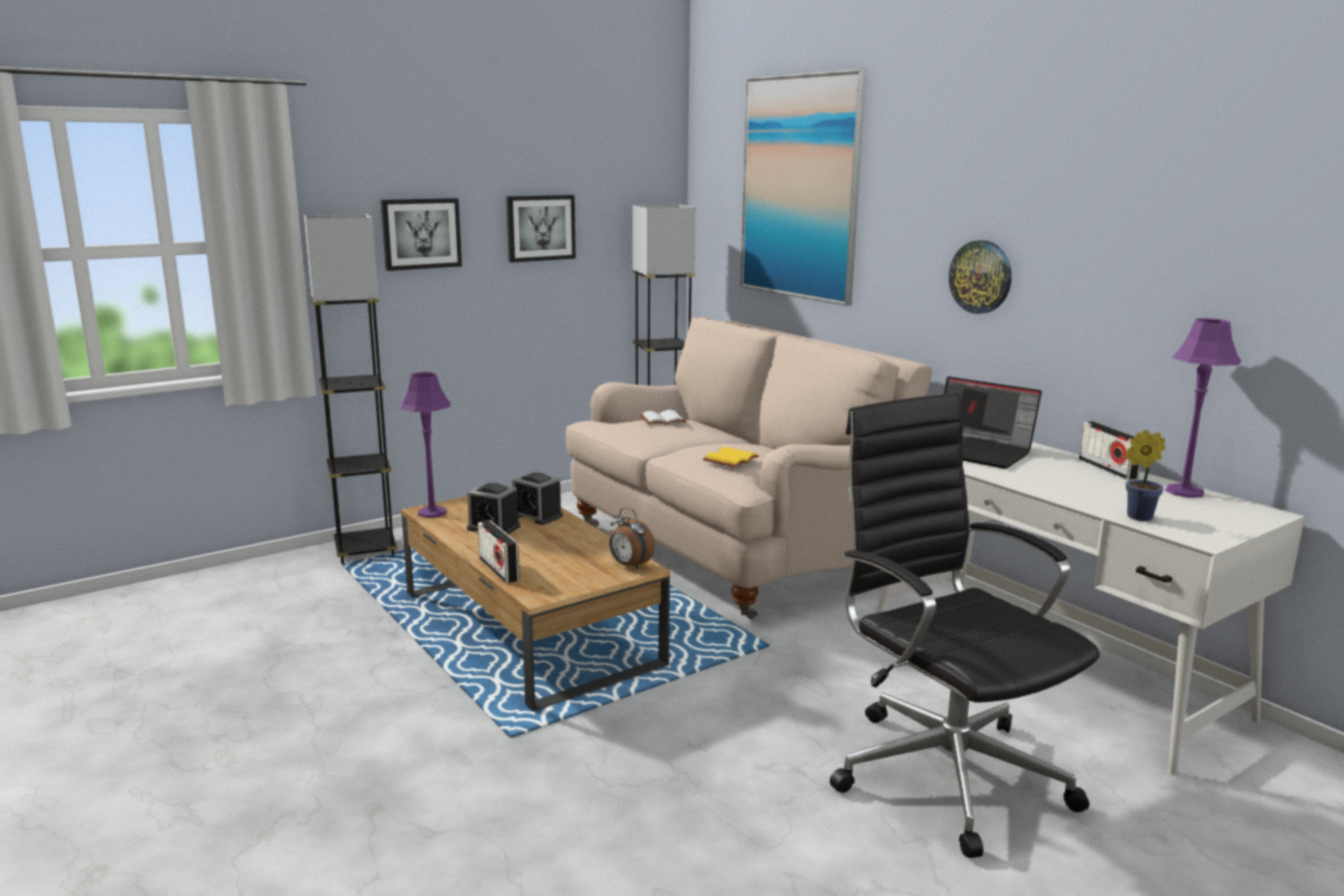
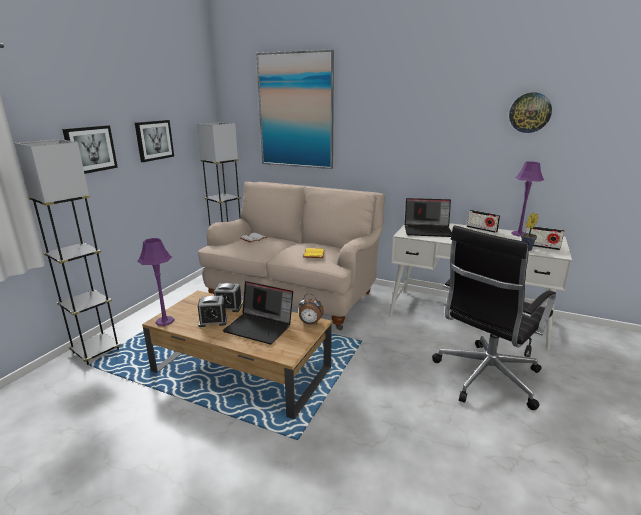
camera: 30 degrees left, 5 degrees up
(499, 569) = (247, 347): radio -> radio (541, 246)
(548, 551) = (260, 327): none -> laptop
(944, 770) = (485, 377): black office chair -> black office chair turned 75 degrees counterclockwise
(981, 277) = (407, 150): wall clock -> wall clock (530, 112)

